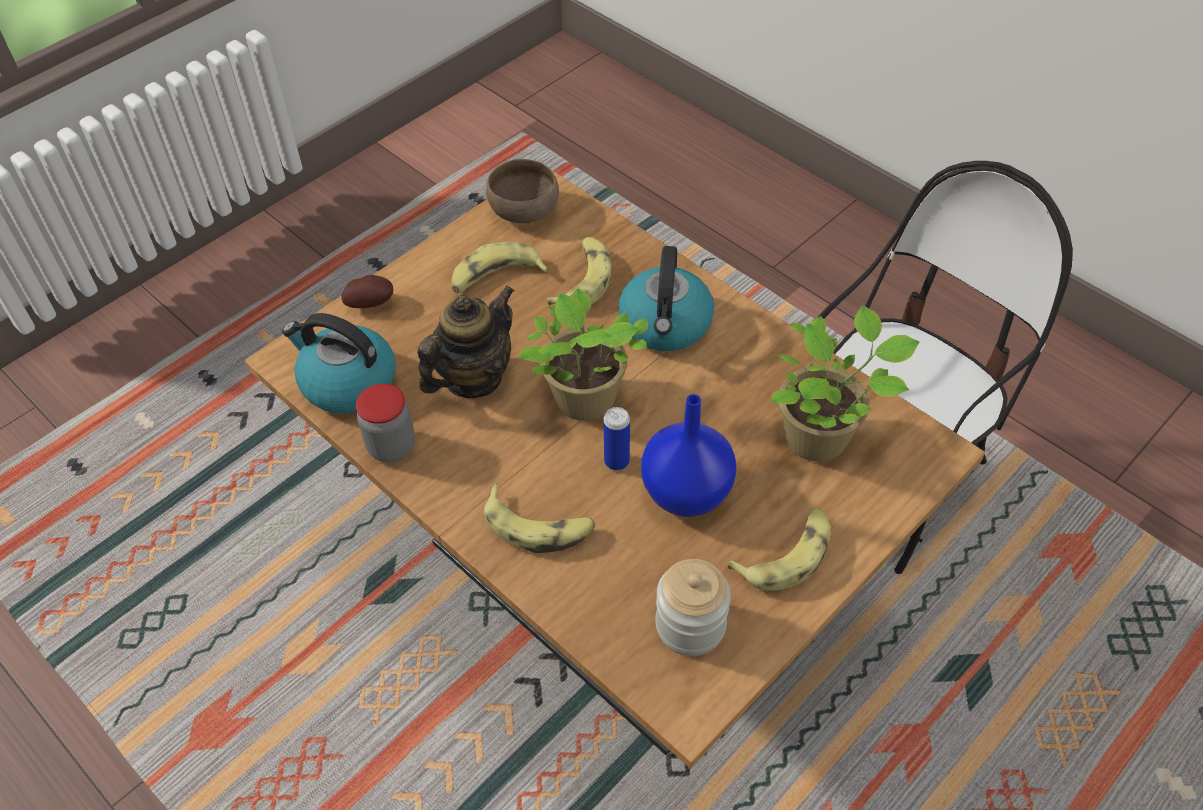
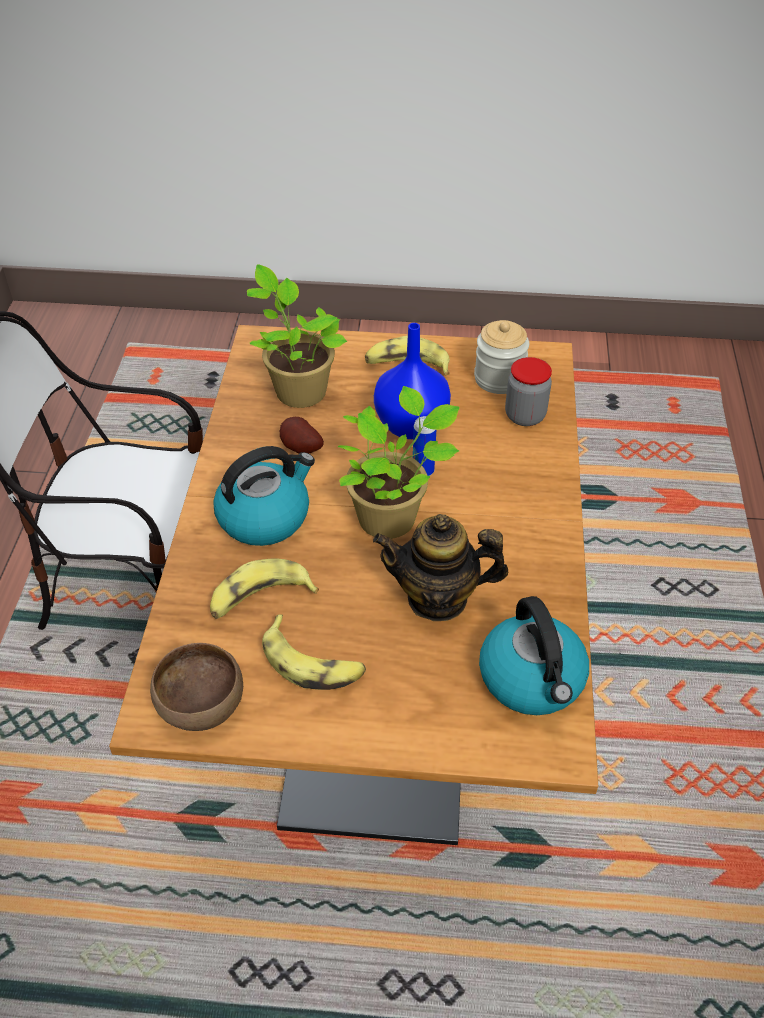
camera: 130 degrees left, 5 degrees down
(371, 303) = (435, 738): potato -> potato (300, 449)
(391, 446) = (552, 600): jar -> jar (525, 416)
(539, 526) = (516, 477): banana -> none

